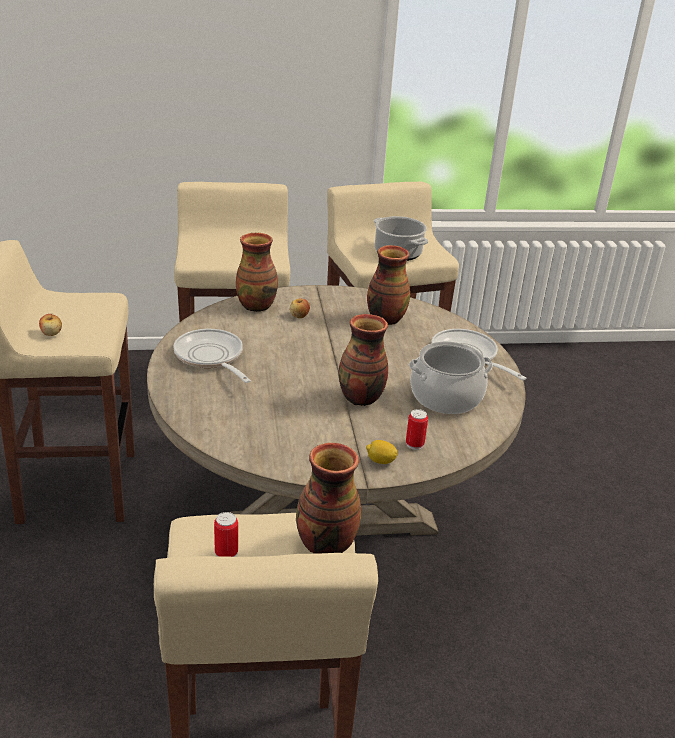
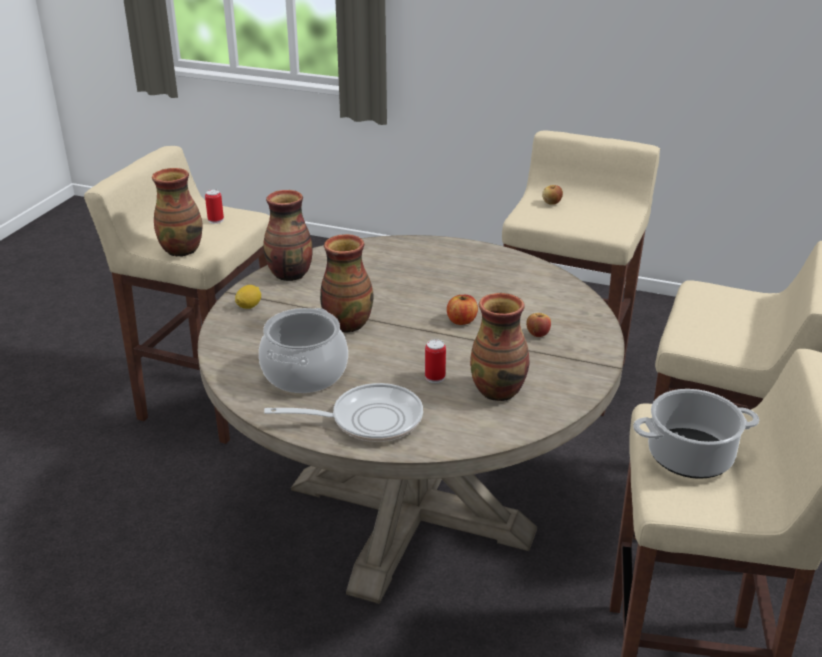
camera: 120 degrees right, 0 degrees up
(211, 357) = (477, 269): frying pan -> none
(256, 305) = (577, 314): vase -> vase (290, 275)
(307, 348) = (461, 321): none -> apple
(414, 444) = (253, 329): can -> can (435, 377)

